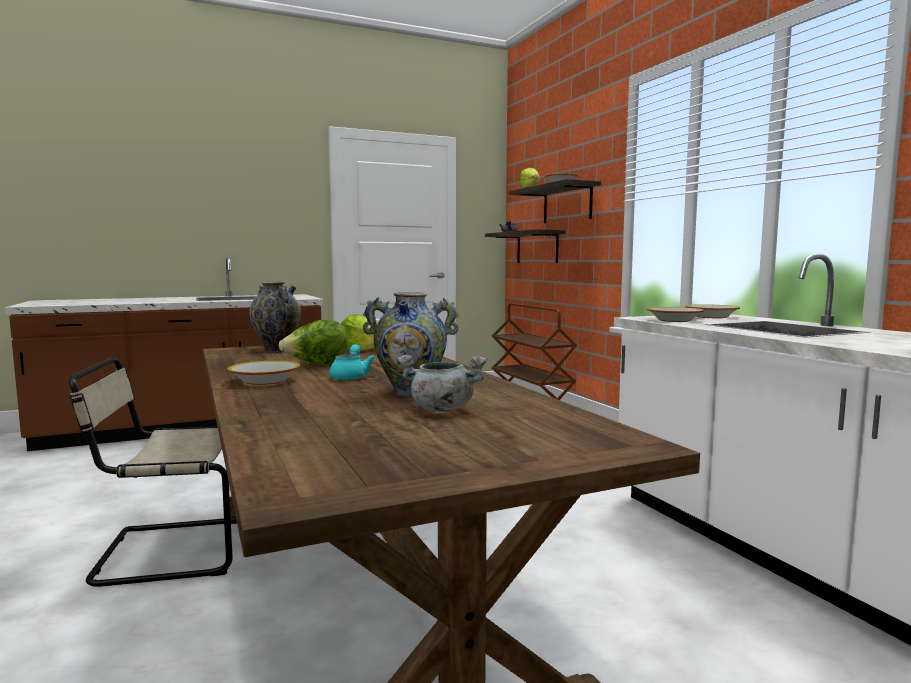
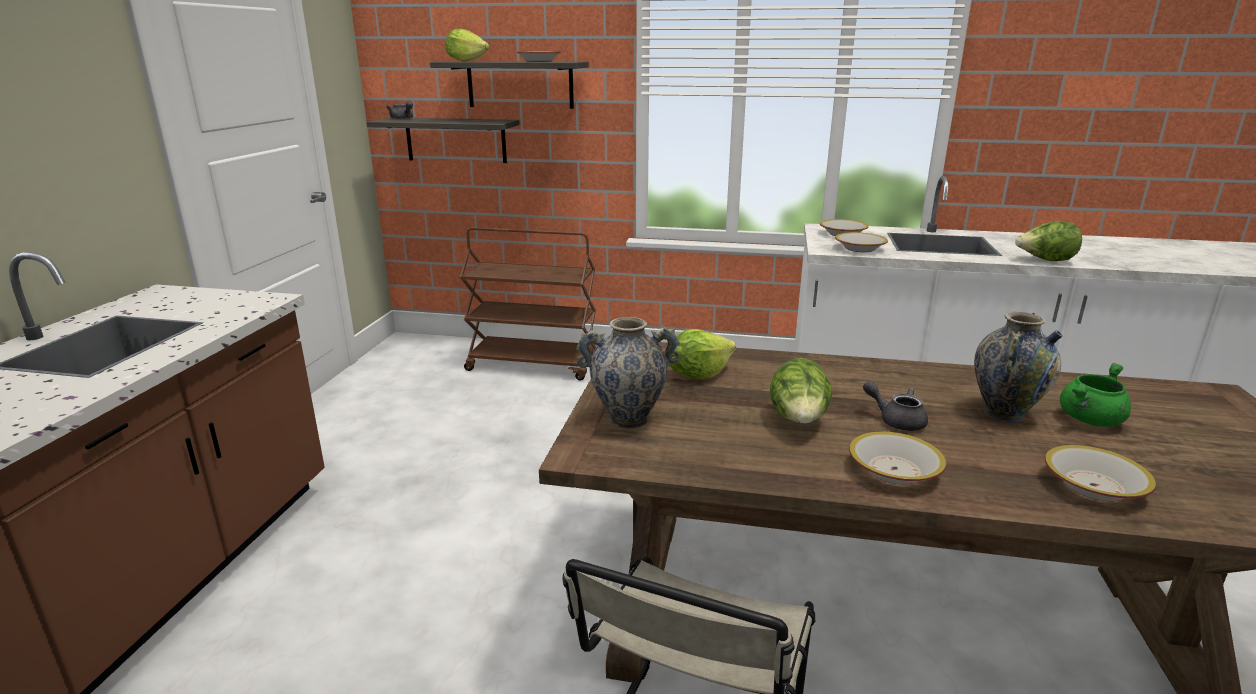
camera: 55 degrees left, 15 degrees up
(294, 412) = (1093, 486): none -> bowl
(351, 376) = (896, 420): turquoise teapot -> grey teapot
(440, 409) = (1090, 420): grey cooking pot -> green cooking pot
(839, 343) = (1045, 261): none -> lettuce

